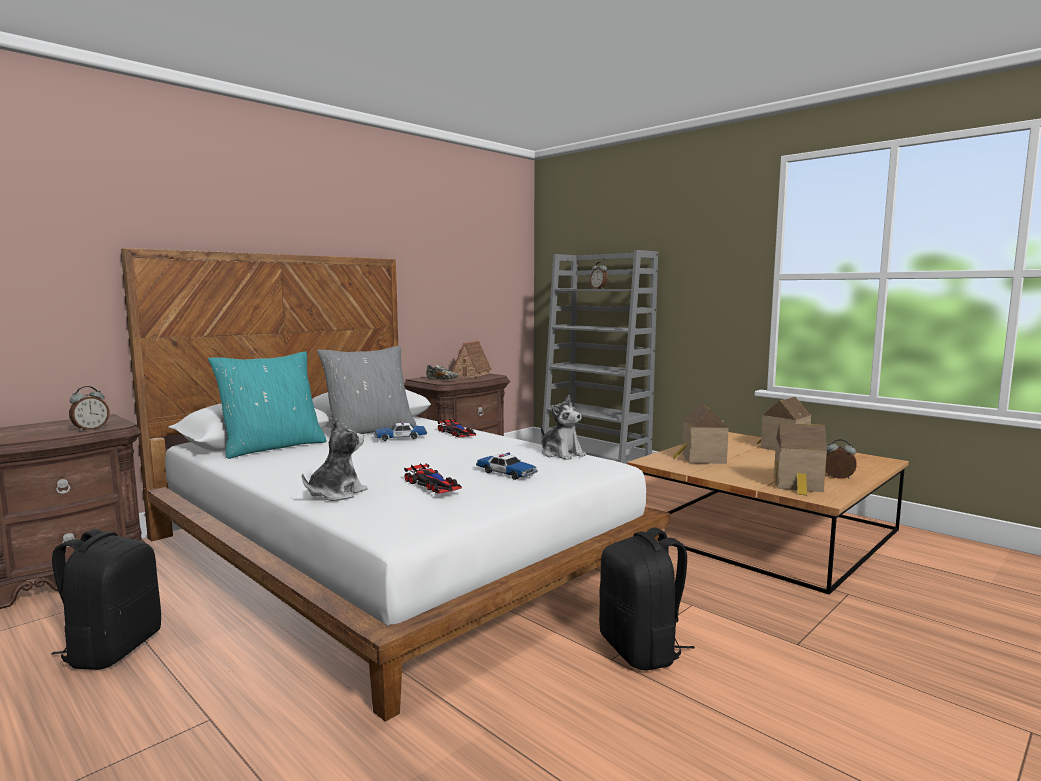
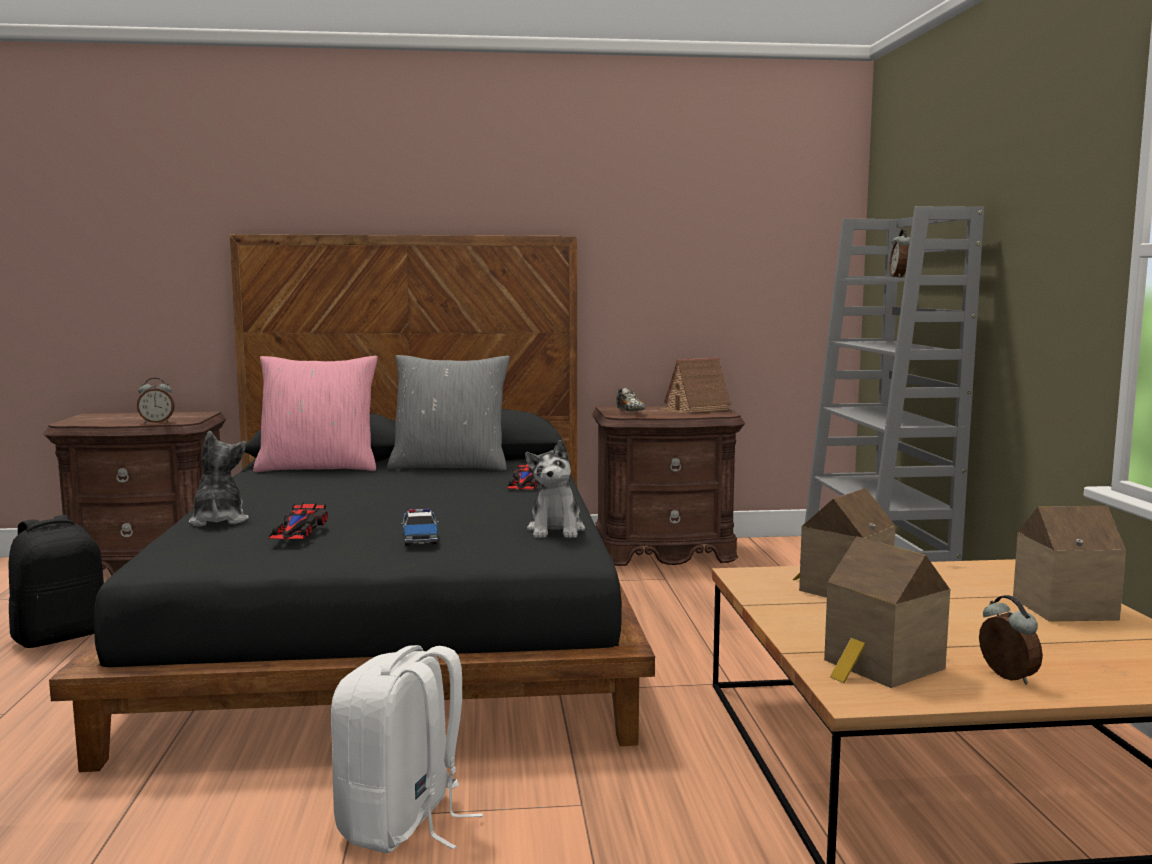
camera: 40 degrees right, 0 degrees up
(272, 447) = (319, 467): turquoise pillow -> pink pillow
(336, 494) = (218, 520): plush toy -> plush toy turned 90 degrees counterclockwise
(393, 552) = (399, 624): white bed -> black bed
(400, 437) = (450, 478): toy car -> none
(642, 650) = (403, 824): black backpack -> white backpack

